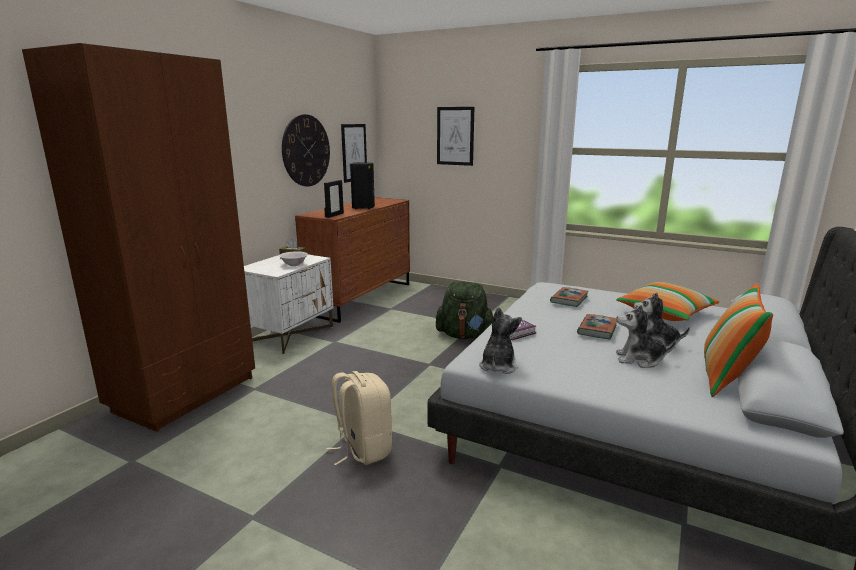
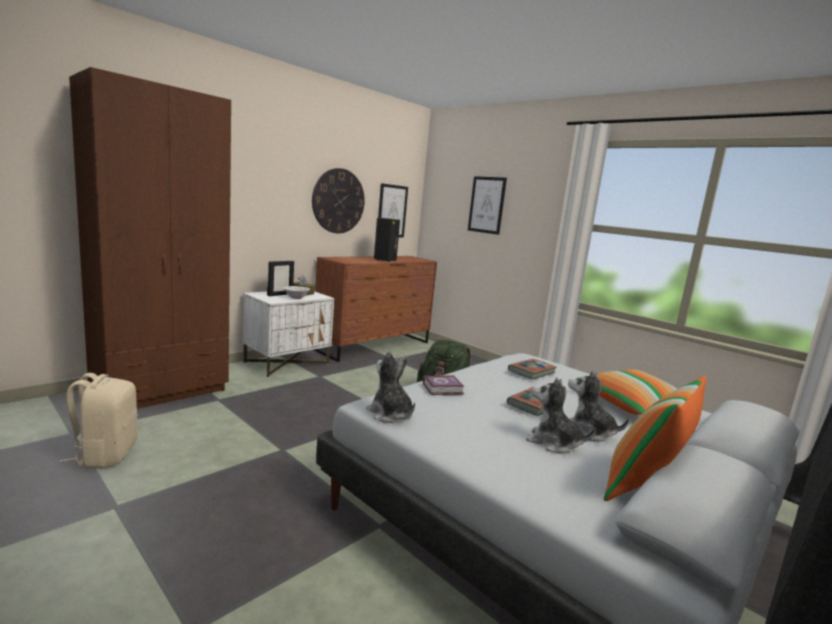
camera: 15 degrees right, 5 degrees down
(334, 215) = (350, 261): picture frame -> picture frame (280, 294)
(363, 449) = (262, 473): beige backpack -> beige backpack (105, 455)
(498, 366) = (390, 414): plush toy -> plush toy turned 75 degrees counterclockwise

